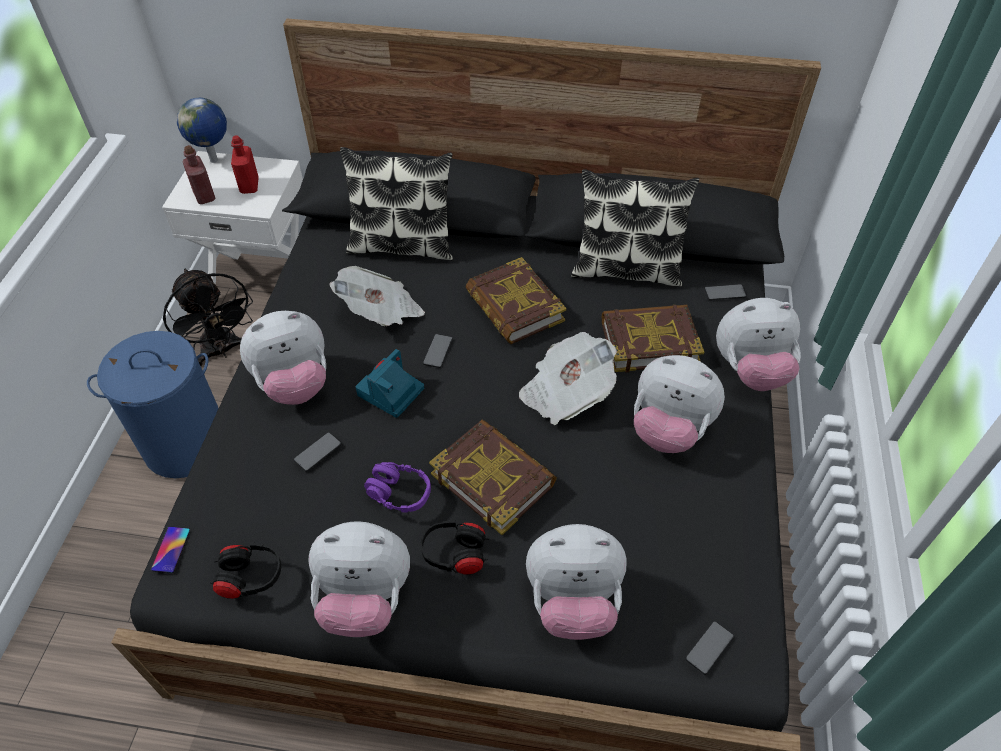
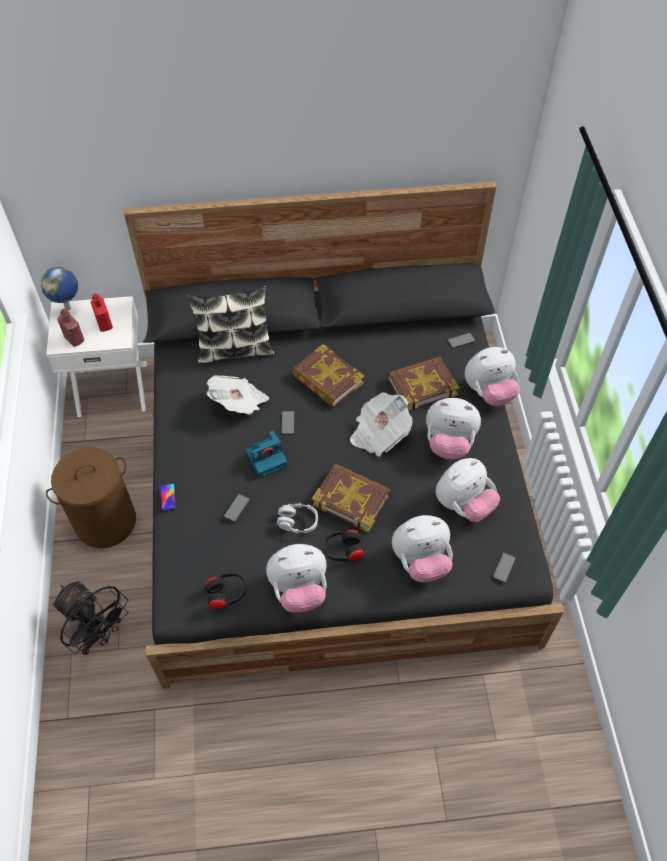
camera: 15 degrees left, 5 degrees up
(171, 549) = (168, 590): phone -> phone (168, 497)
(185, 444) = (105, 522): blue laundry basket -> brown laundry basket
(222, 351) = (102, 447): black fan -> black fan (99, 634)
(294, 384) = (201, 466): plush toy -> plush toy (463, 504)
(390, 393) = (267, 458): camera -> camera turned 135 degrees counterclockwise
(399, 493) = (297, 521): purple headphones -> grey headphones
(626, 269) = (393, 336): pillow -> none

